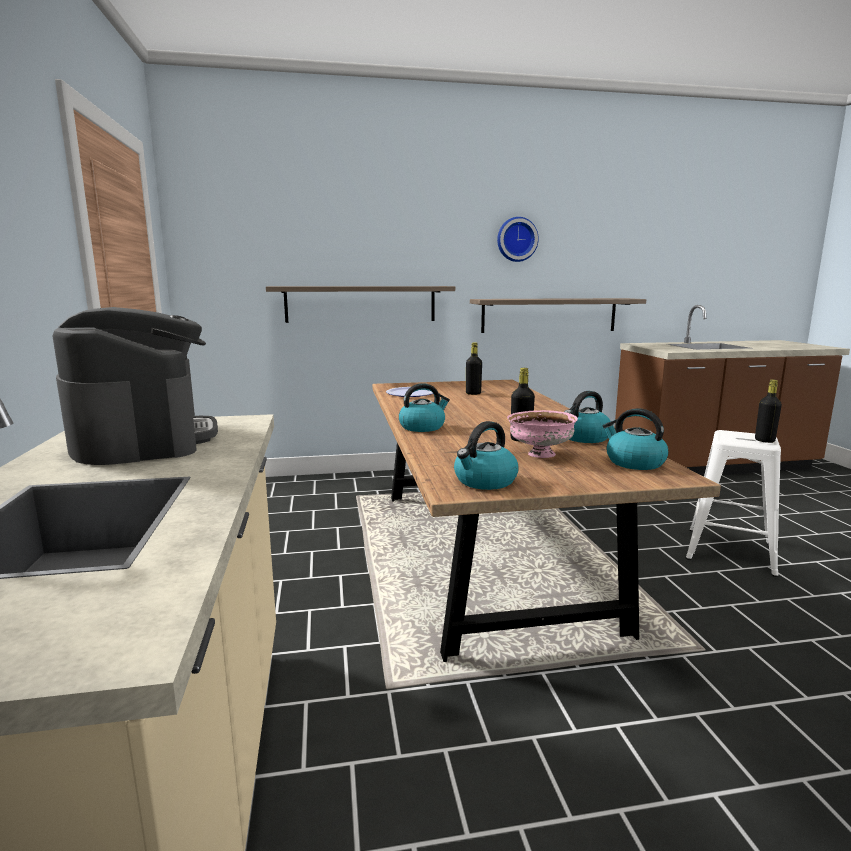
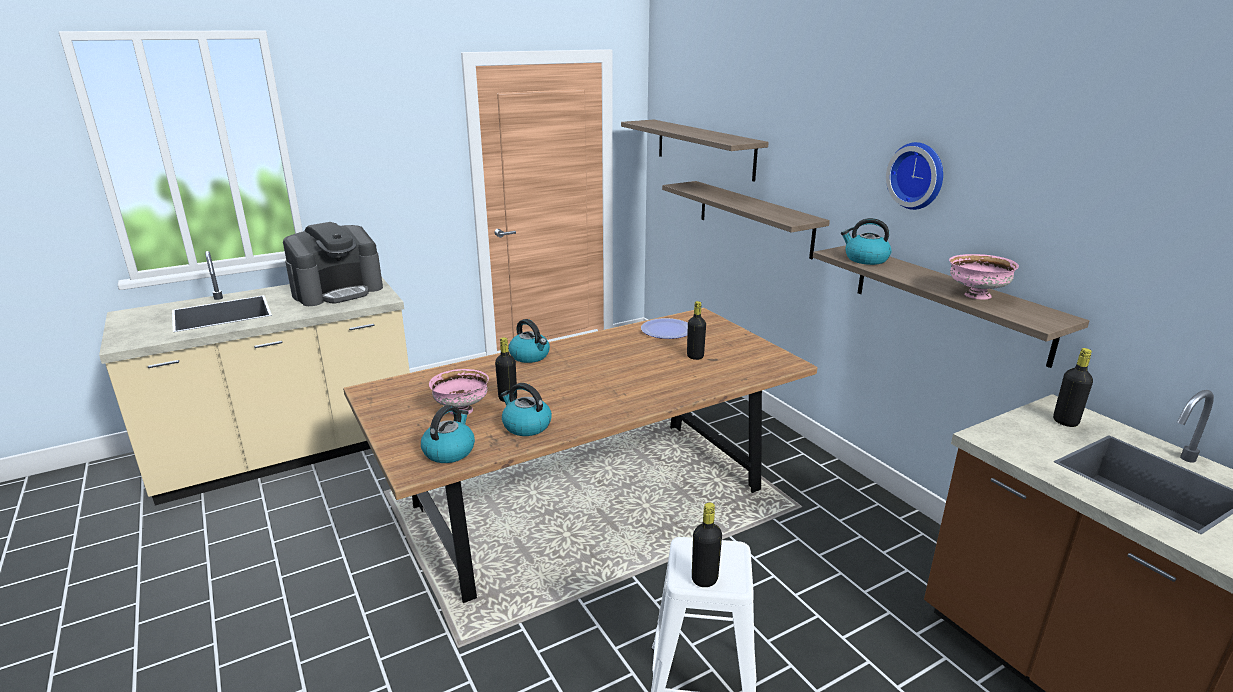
camera: 70 degrees right, 10 degrees up
(278, 252) = (704, 148): none -> shelf
(485, 481) = (387, 397): kettle -> kettle (865, 259)
(587, 298) = (976, 296): none -> pink bowl
(652, 345) = (1065, 421): none -> black bottle

